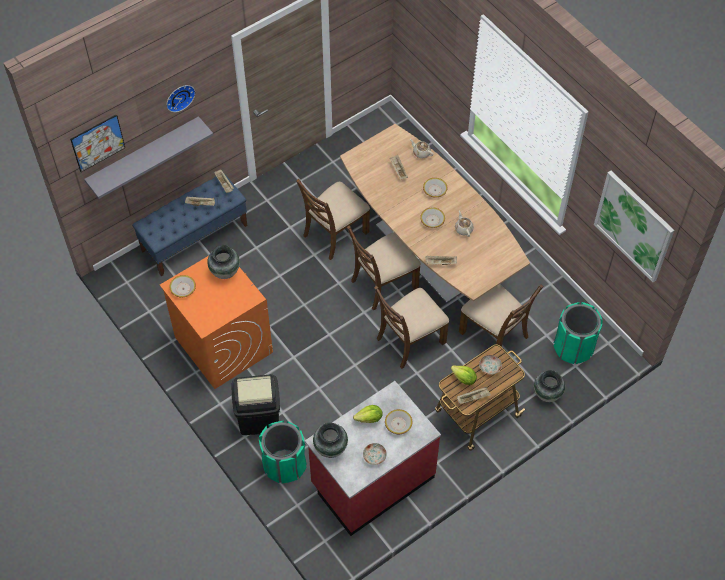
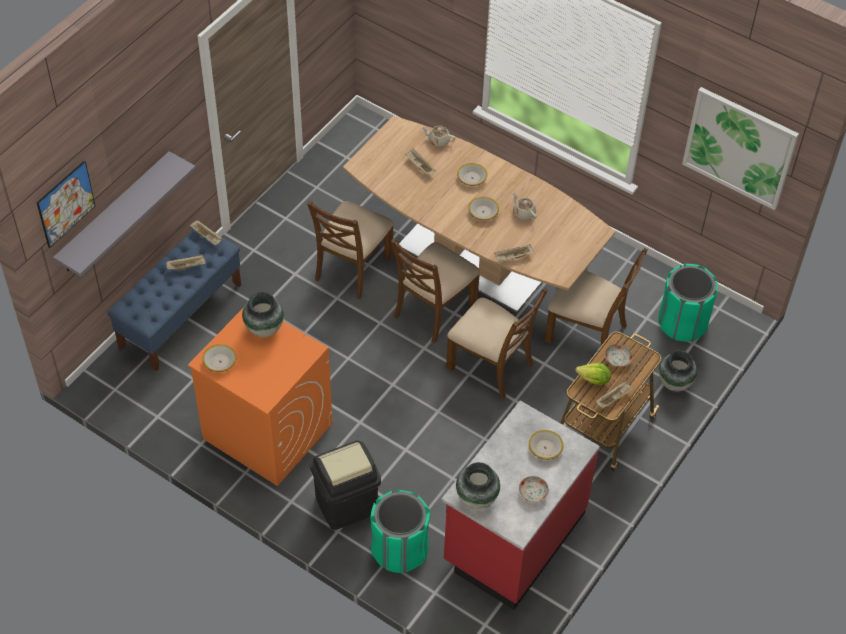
camera: 20 degrees left, 5 degrees down
(179, 97) = (148, 127): wall clock -> none
(369, 419) = (508, 452): lettuce -> none
(410, 340) = (491, 365): brown chair -> brown chair turned 90 degrees counterclockwise

